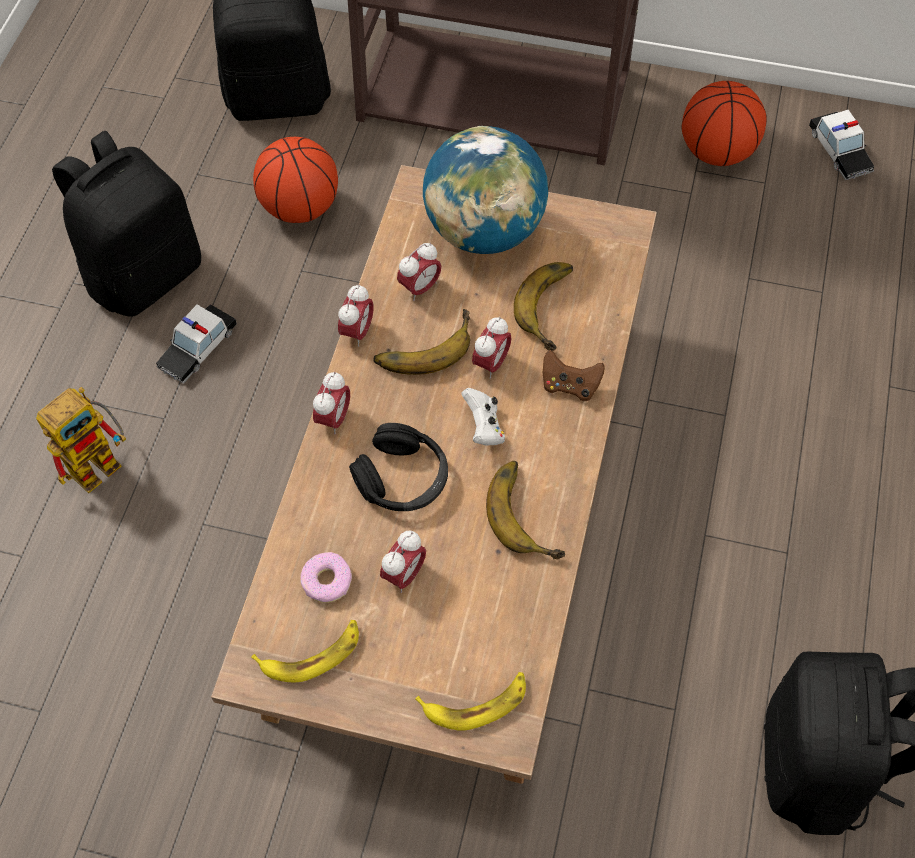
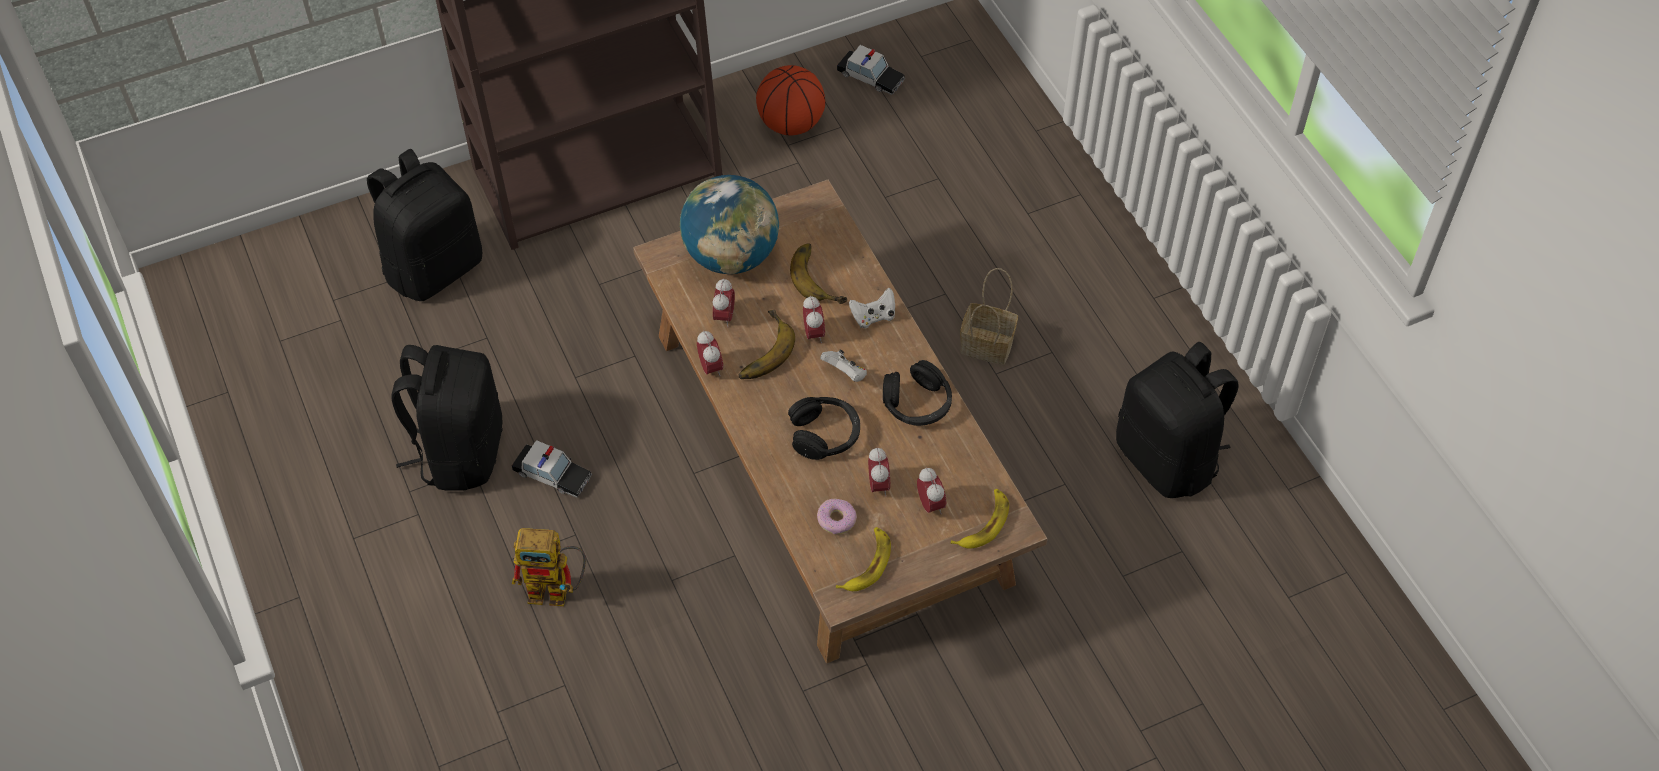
camera: 40 degrees left, 5 degrees down
(101, 460) = (558, 590): toy robot -> toy robot turned 90 degrees clockwise
(198, 348) = (552, 475): toy car -> toy car turned 60 degrees counterclockwise
(300, 208) = (531, 335): basketball -> none
(334, 418) = (748, 428): alarm clock -> alarm clock (930, 505)
(529, 512) = (917, 404): banana -> black headphones
(570, 386) = (873, 317): brown game controller -> white game controller
(724, 499) = (988, 345): none -> basket

